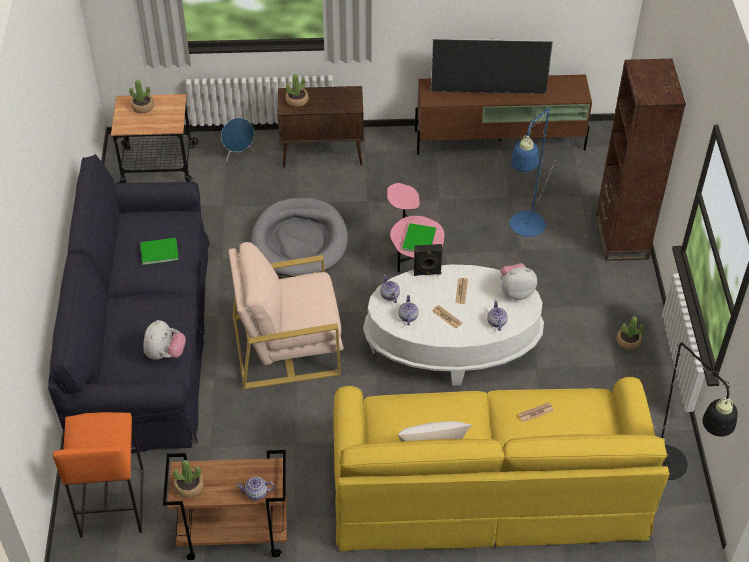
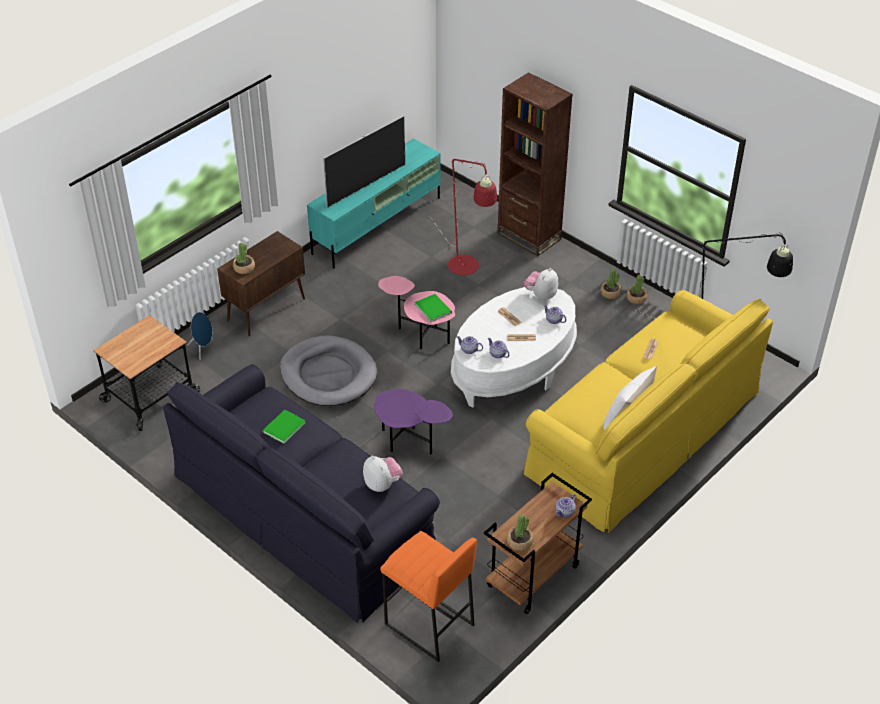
camera: 45 degrees left, 5 degrees down
(143, 107) = (127, 344): potted plant -> potted plant (636, 298)
(287, 344) = (410, 443): beige armchair -> purple side table
(427, 273) = (474, 321): black speaker -> none
(500, 140) = (378, 225): brown tv stand -> turquoise tv stand
(525, 230) = (467, 270): blue floor lamp -> red floor lamp

